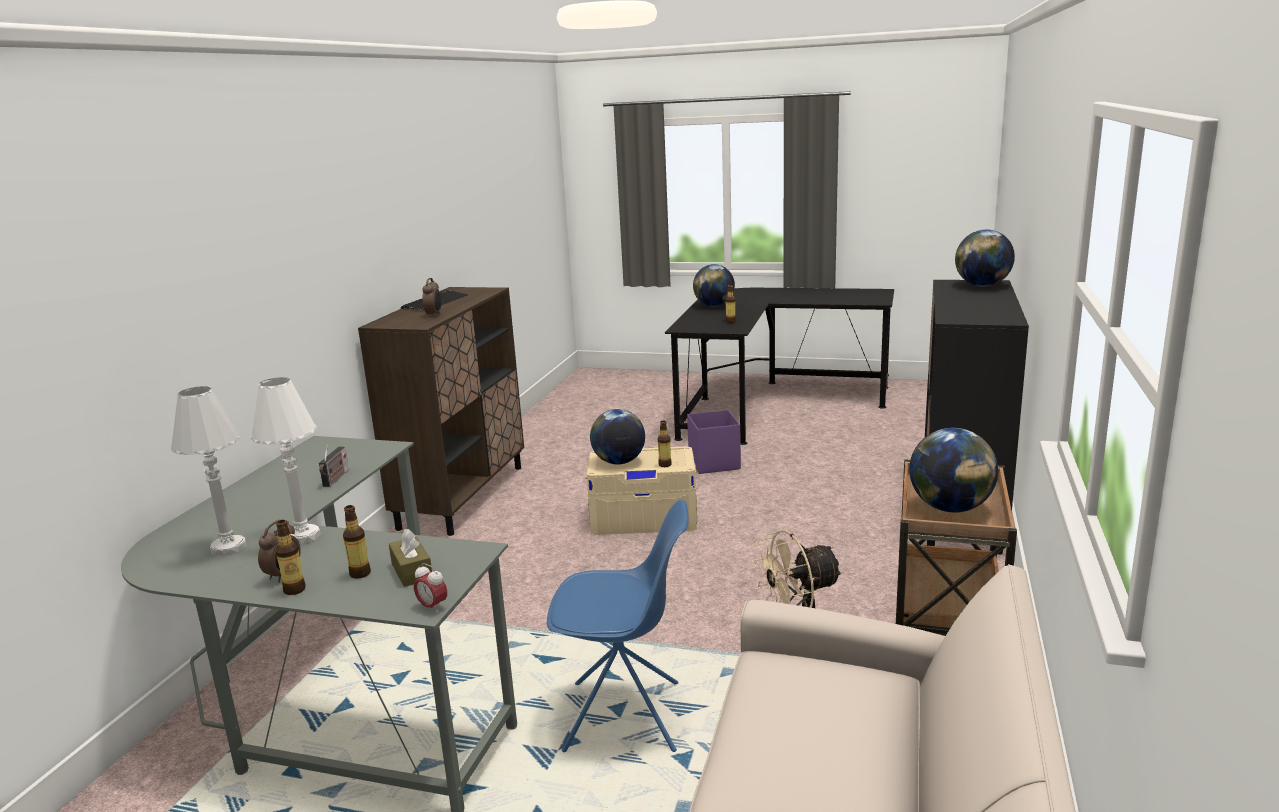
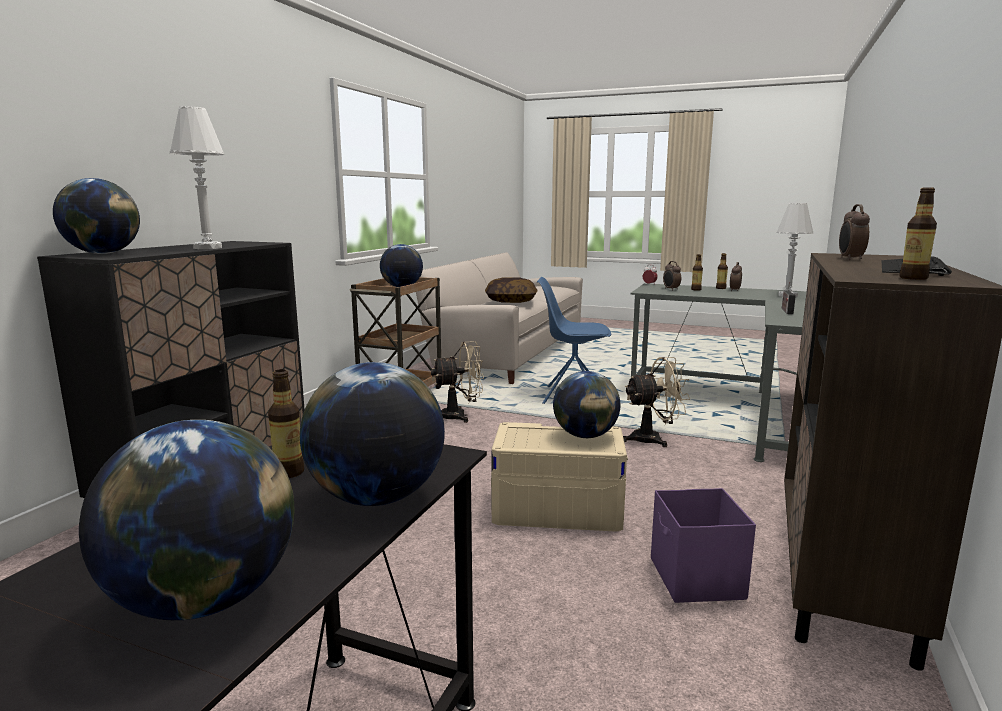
camera: 175 degrees left, 5 degrees down
(303, 536) = (751, 297): white table lamp -> white table lamp (208, 248)
(412, 571) = (671, 289): brown tissue box -> alarm clock
(525, 612) = (653, 439): none -> beige fan
(665, 465) = (531, 428): bottle -> bottle (913, 278)
(693, 319) = (377, 498): none -> globe
(714, 463) = (426, 603): purple storage box -> purple storage box (696, 579)
(797, 729) = (510, 301): none -> pillow

